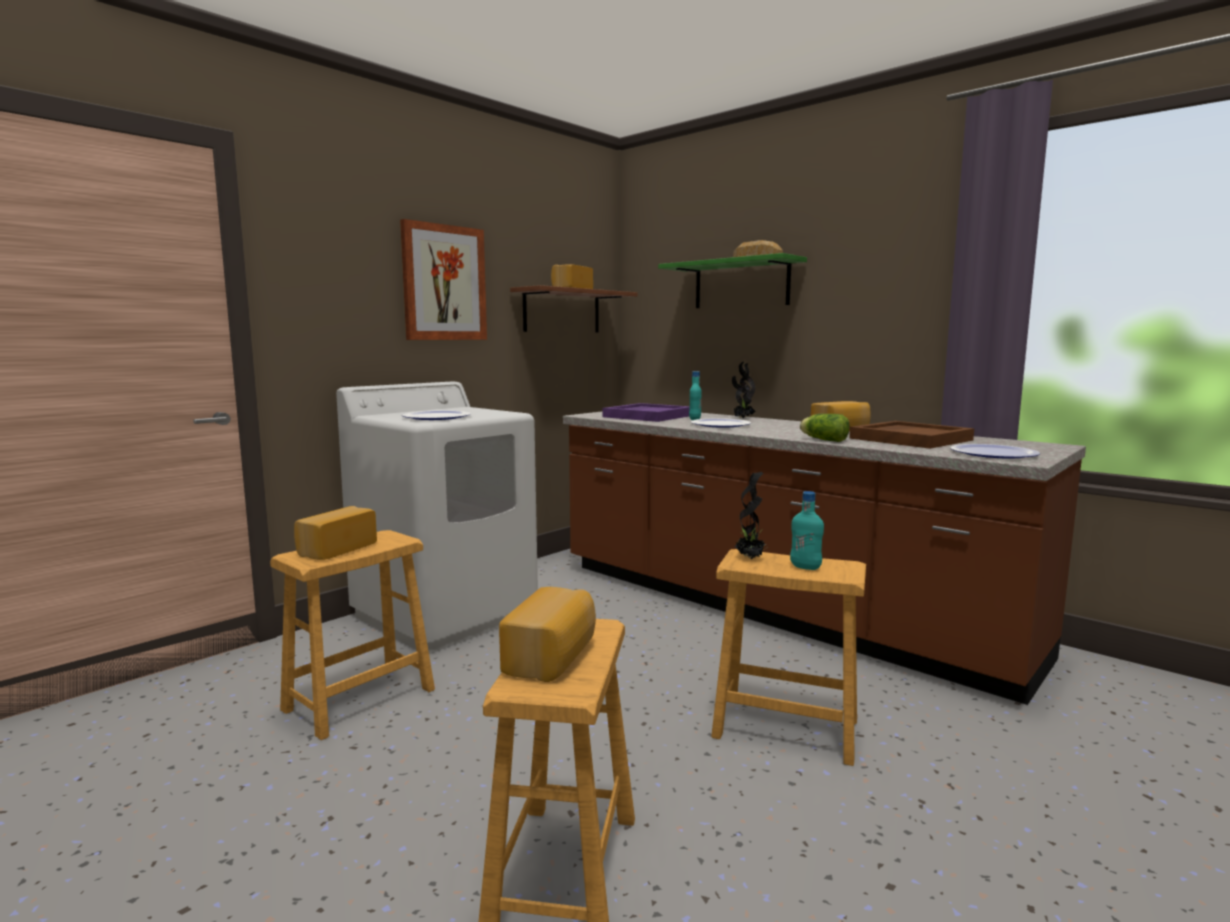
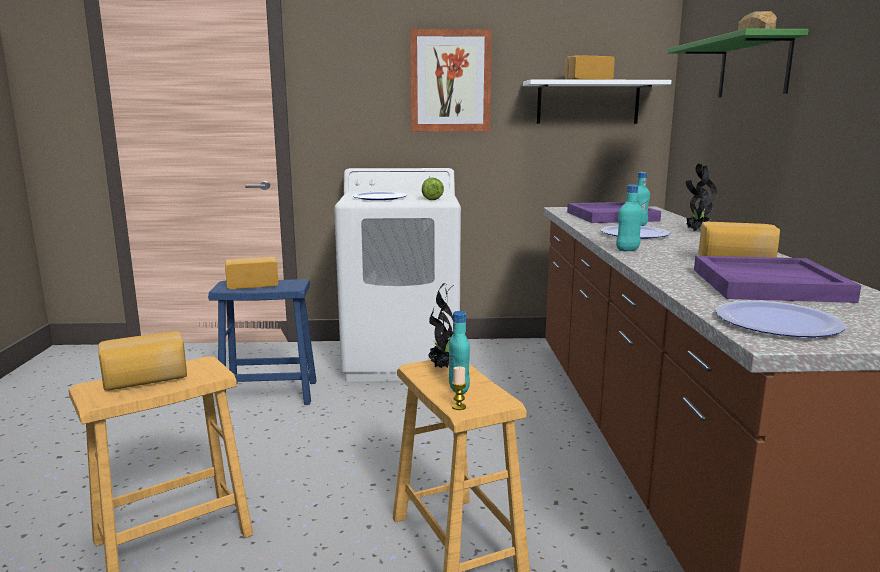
camera: 45 degrees right, 5 degrees up
(359, 699) = (269, 393): brown stool -> blue stool
(562, 311) = (588, 102): brown shelf -> white shelf
(765, 434) = (627, 250): none -> turquoise bottle
(822, 440) = (652, 266): lettuce -> lettuce (432, 198)
(840, 576) = (458, 407): none -> candle
(910, 439) = (769, 284): brown tray -> purple tray

